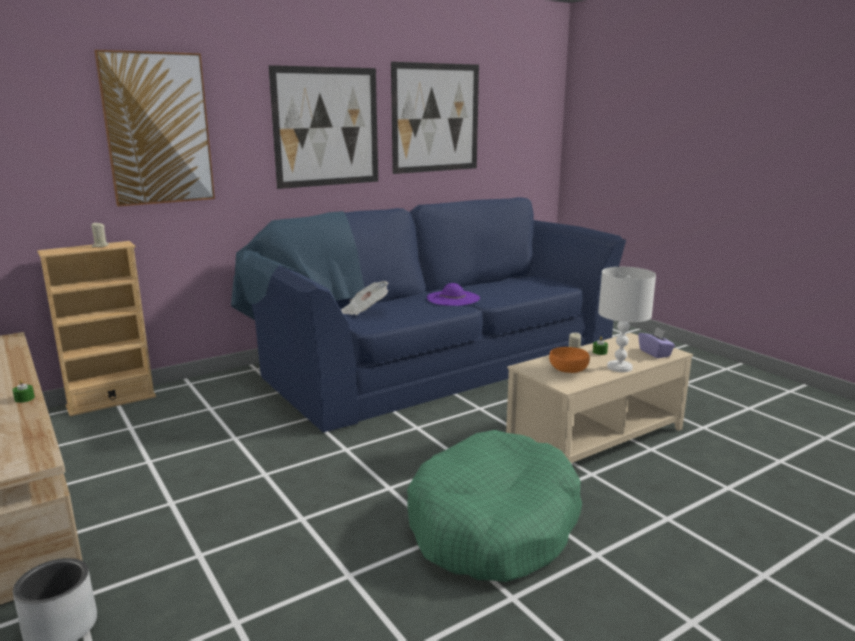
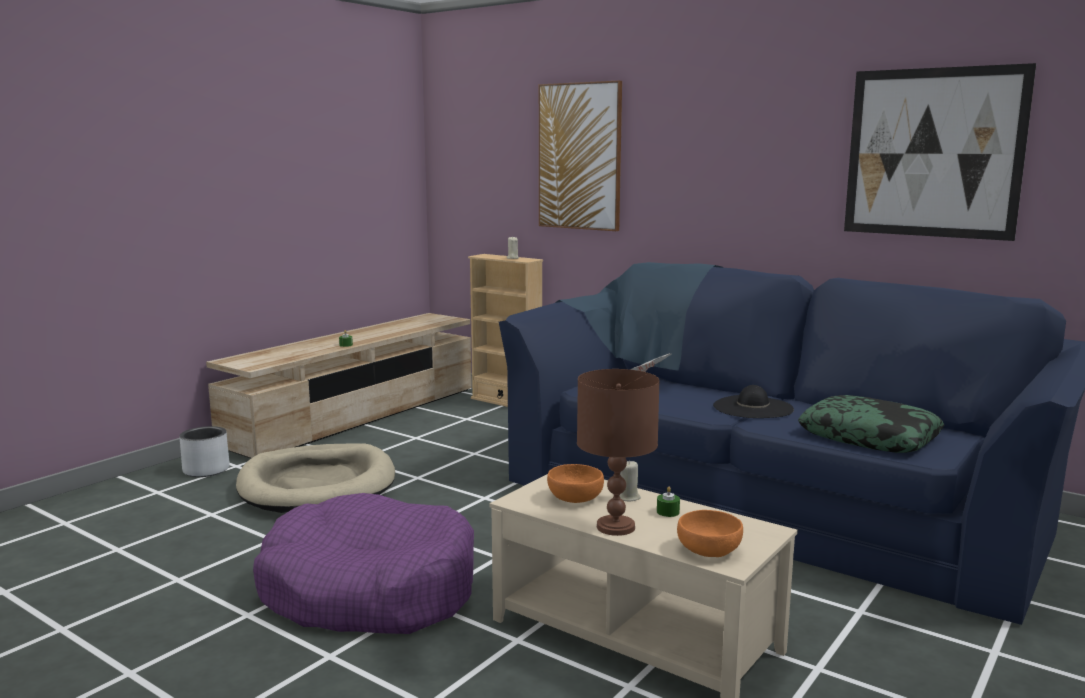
camera: 70 degrees right, 5 degrees down
(221, 536) = (317, 485): none -> beige dog bed
(326, 127) = (752, 161): picture -> none
(453, 298) = (753, 407): purple hat -> black hat
(493, 525) = (369, 590): green dog bed -> purple dog bed
(521, 290) = (869, 437): none -> pillow
(619, 367) = (614, 527): white table lamp -> brown table lamp
(655, 353) = (709, 549): purple tissue box -> orange bowl

